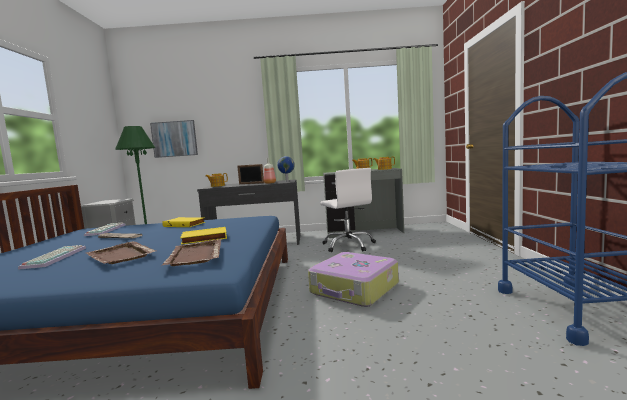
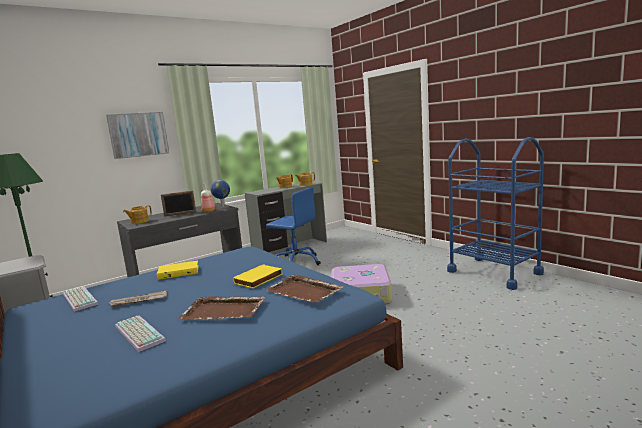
camera: 35 degrees left, 5 degrees up
(174, 139) = (49, 165): picture -> picture (138, 135)
(348, 245) = (296, 262): white office chair -> blue office chair

